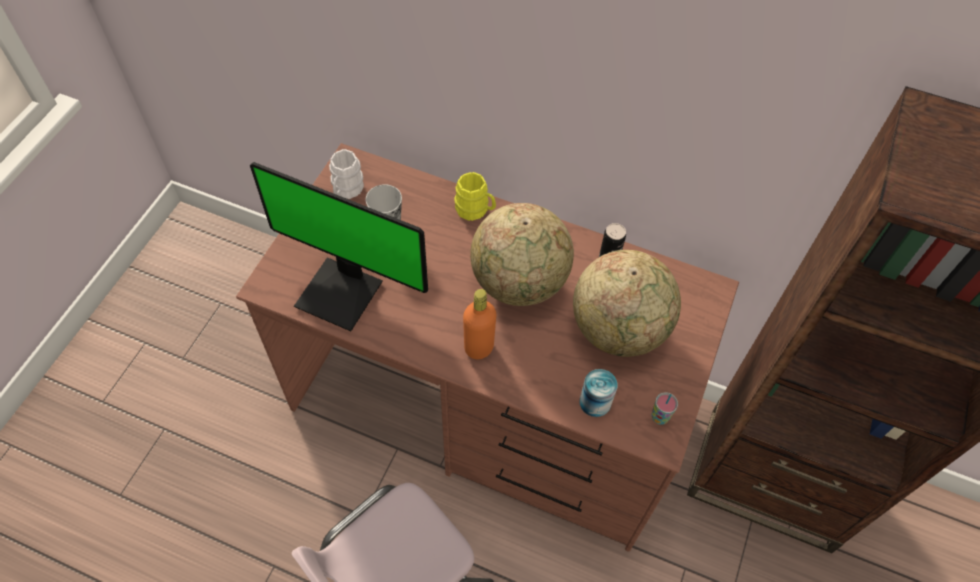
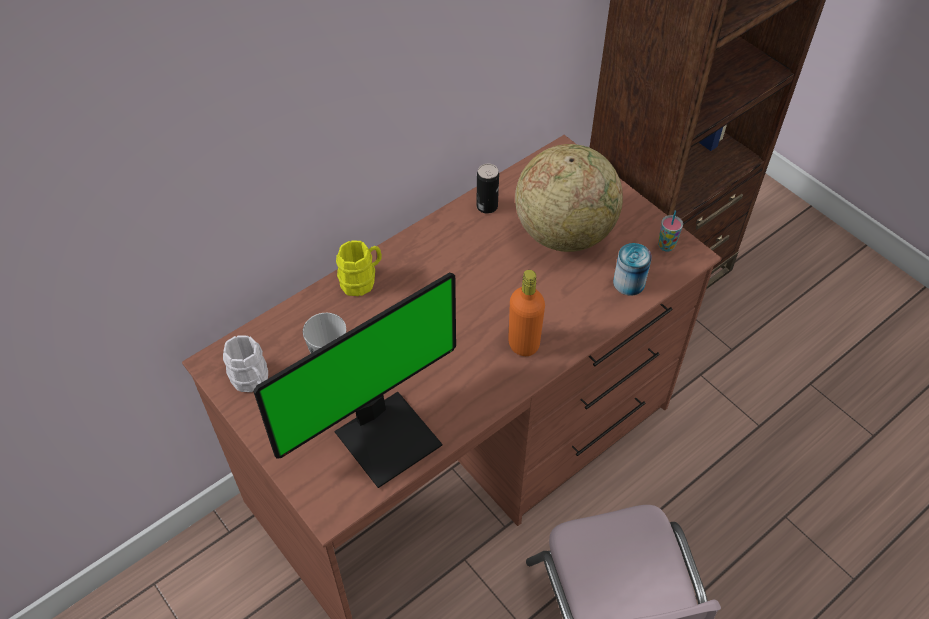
camera: 60 degrees left, 5 degrees down
(519, 282) = (470, 282): globe -> none

